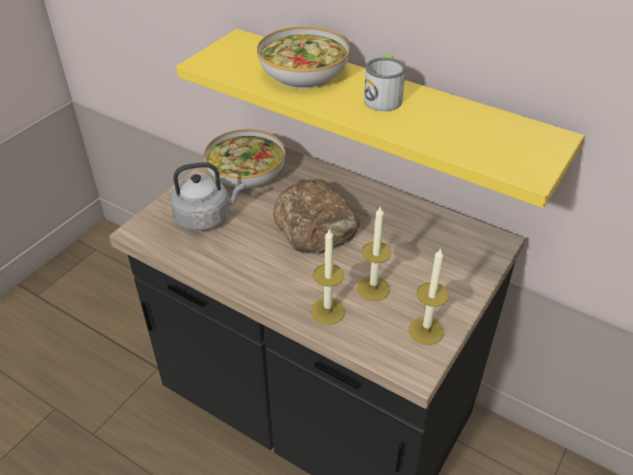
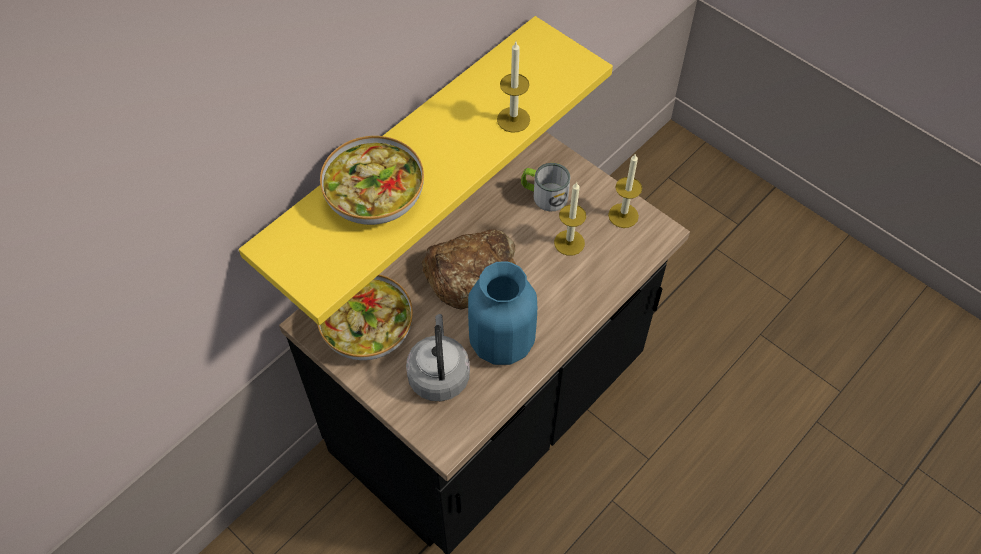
camera: 80 degrees left, 15 degrees up
(244, 252) = (501, 341): none -> blue vase
(328, 311) = (591, 282): candle -> candle (513, 119)
(383, 97) = (440, 136): mug -> mug (544, 195)

